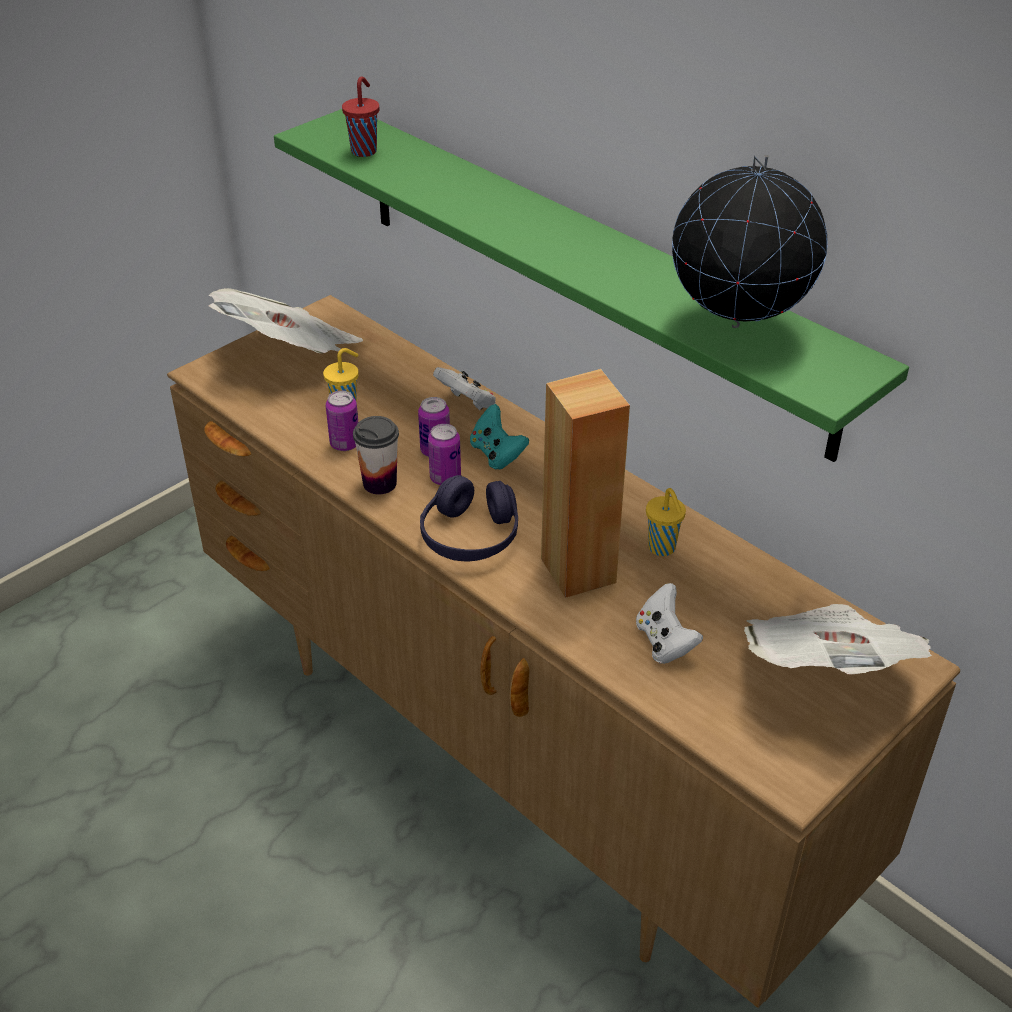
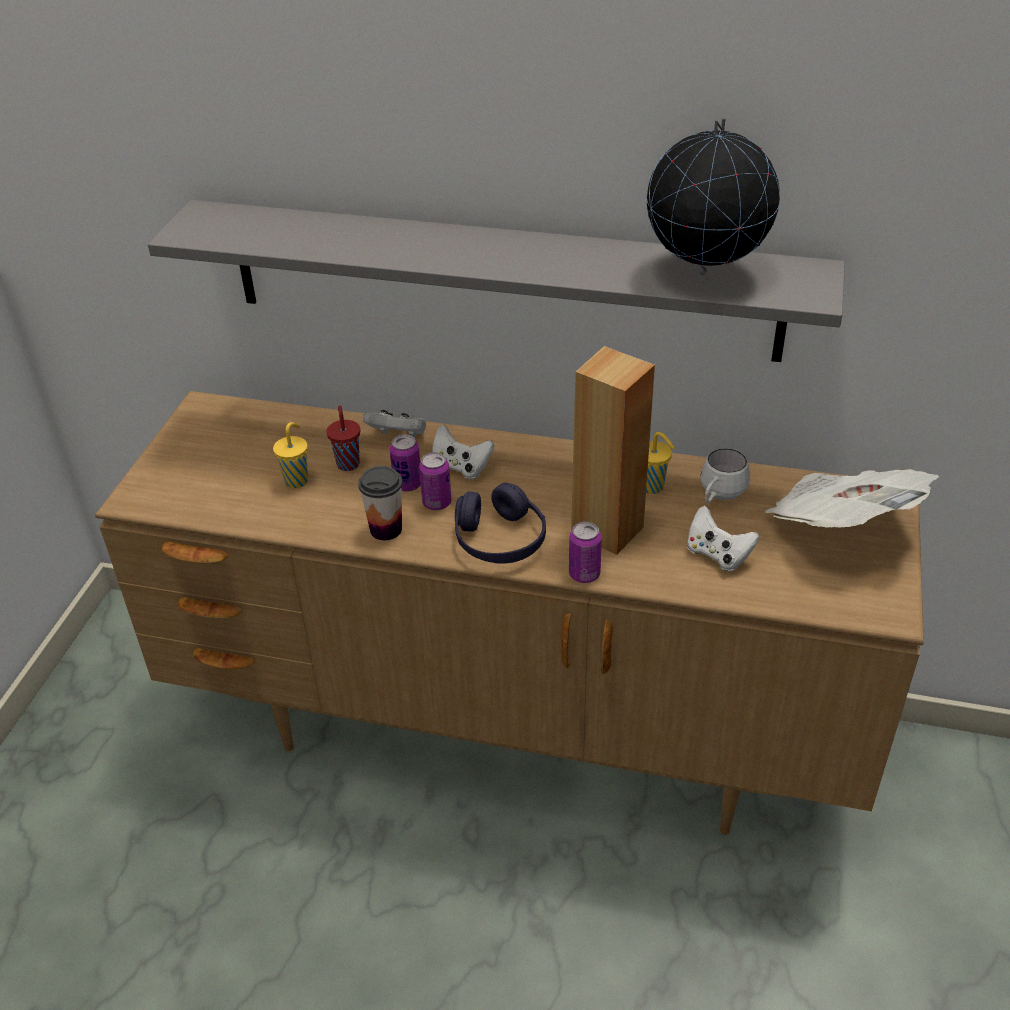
camera: 30 degrees left, 0 degrees up
(291, 354) = (203, 453): newspaper -> none
(345, 444) = (324, 509): can -> can (584, 574)
(364, 151) = (251, 232): red cup -> red cup (348, 463)
(497, 454) = (461, 467): turquoise game controller -> white game controller
(584, 272) = (500, 280): green shelf -> grey shelf
(722, 586) = (719, 496): none -> white mug

